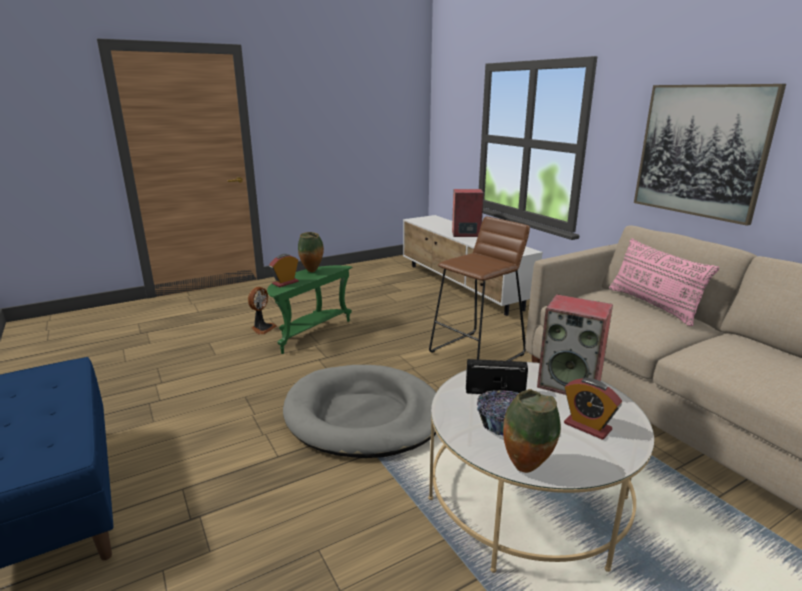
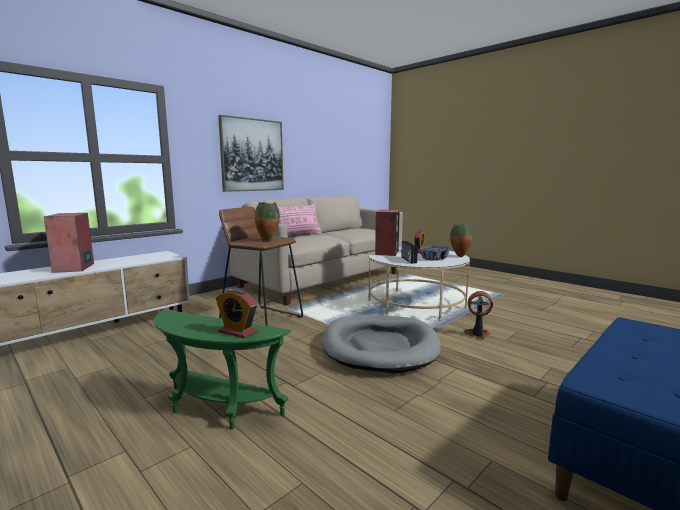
camera: 105 degrees left, 10 degrees down
(262, 328) = (191, 463): fan -> fan (477, 334)
(312, 271) = (185, 325): vase -> vase (267, 240)

